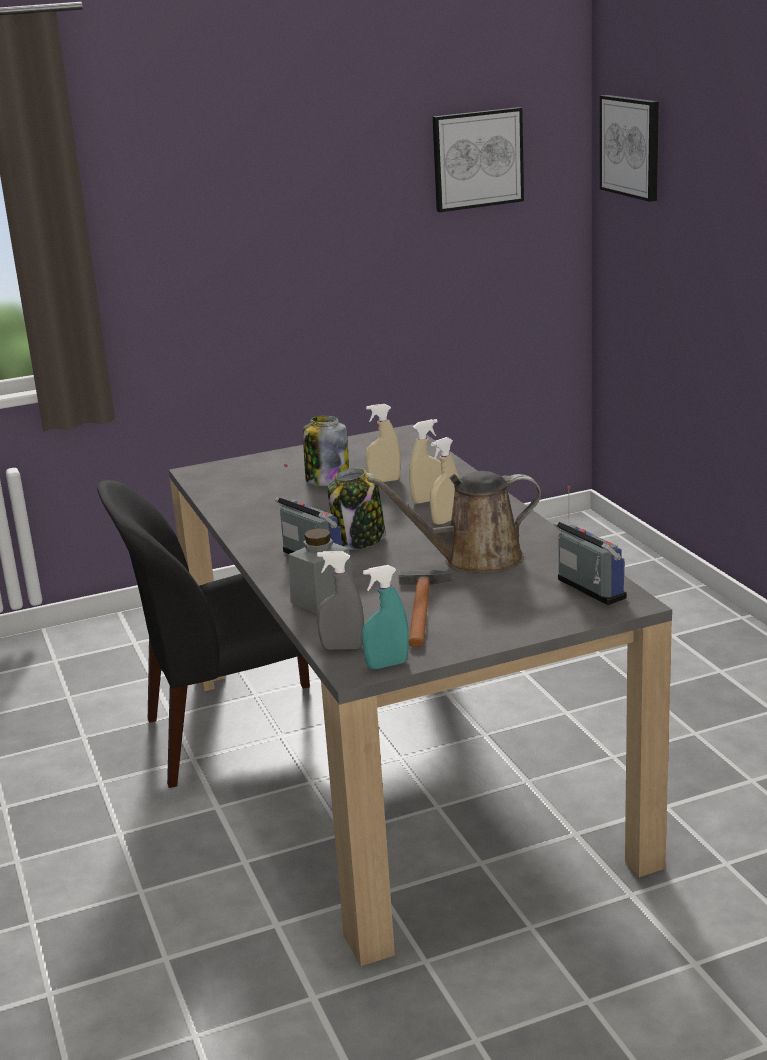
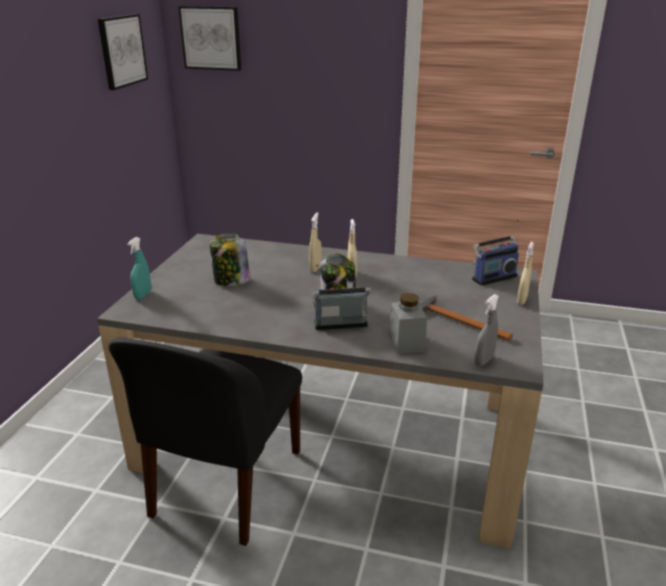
camera: 55 degrees left, 5 degrees up
(384, 481) = (264, 268): beige spray bottle -> beige spray bottle (521, 300)
(387, 665) = (522, 356): turquoise spray bottle -> turquoise spray bottle (143, 295)
(474, 560) = (416, 286): brown watering can -> none
(588, 590) = (492, 277): radio -> radio turned 150 degrees clockwise

